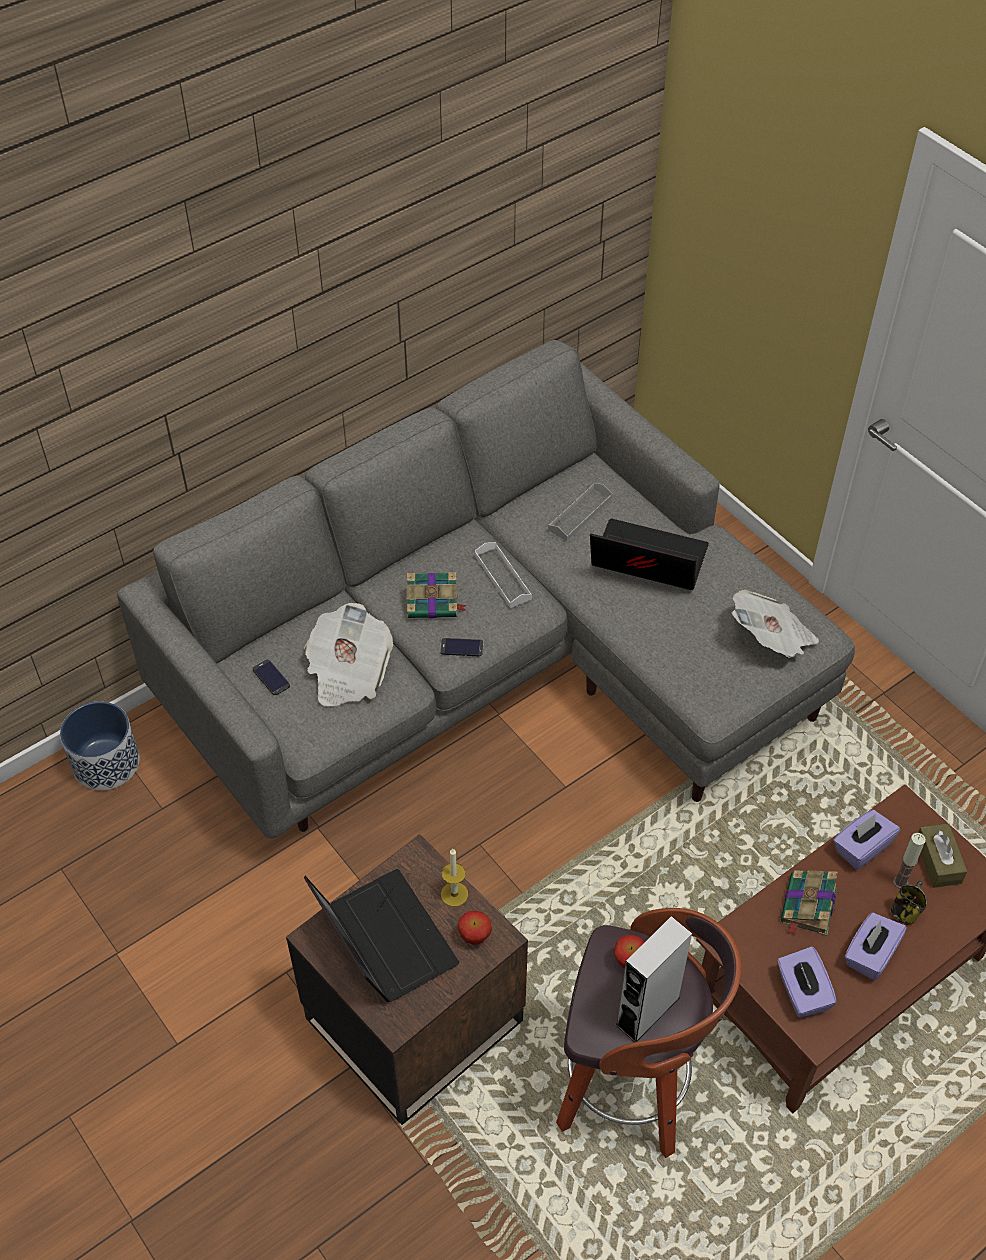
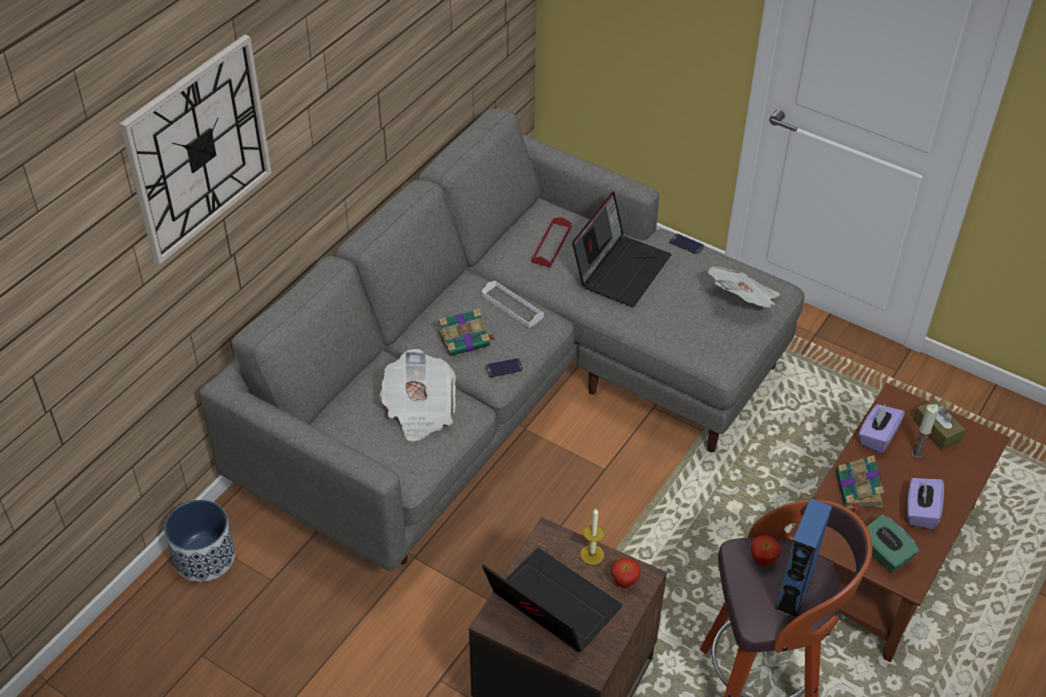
camera: 20 degrees left, 5 degrees down
(128, 337) = (198, 149): none -> wall clock
(271, 677) = (355, 431): phone -> phone (686, 244)
(580, 514) = (551, 244): grey tray -> red tray
(645, 563) = (620, 269): laptop -> laptop turned 120 degrees clockwise
(647, 1011) = (794, 592): grey speaker -> blue speaker
(802, 992) = (884, 554): purple tissue box -> green tissue box
(905, 911) = (930, 473): mug -> none

